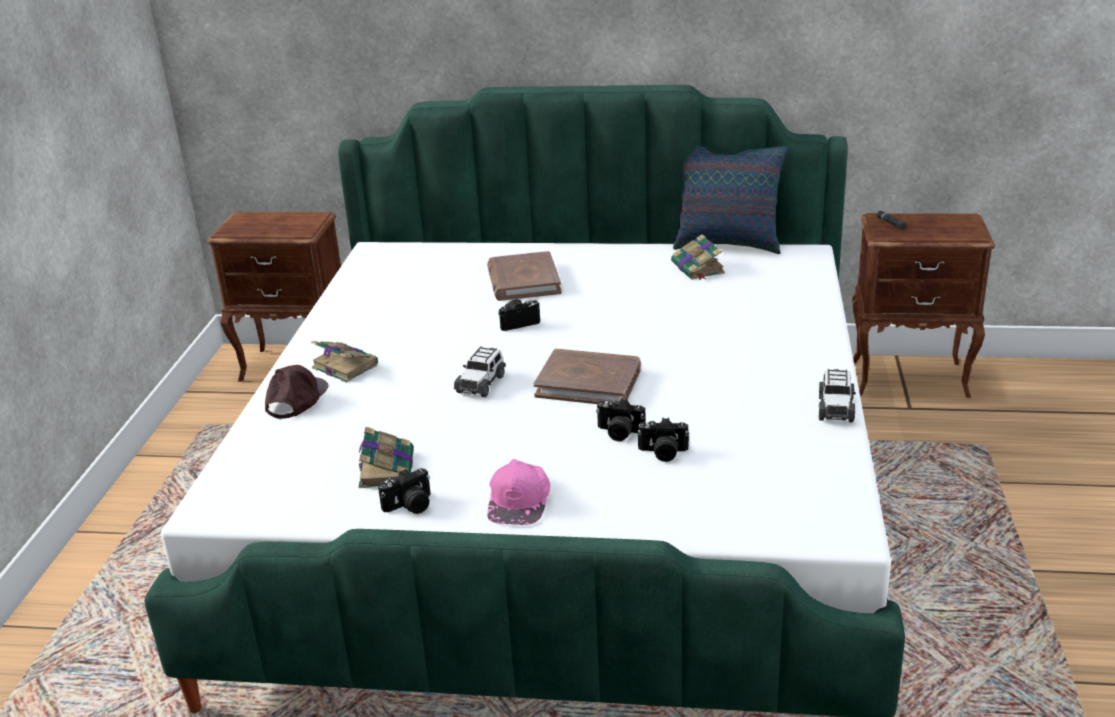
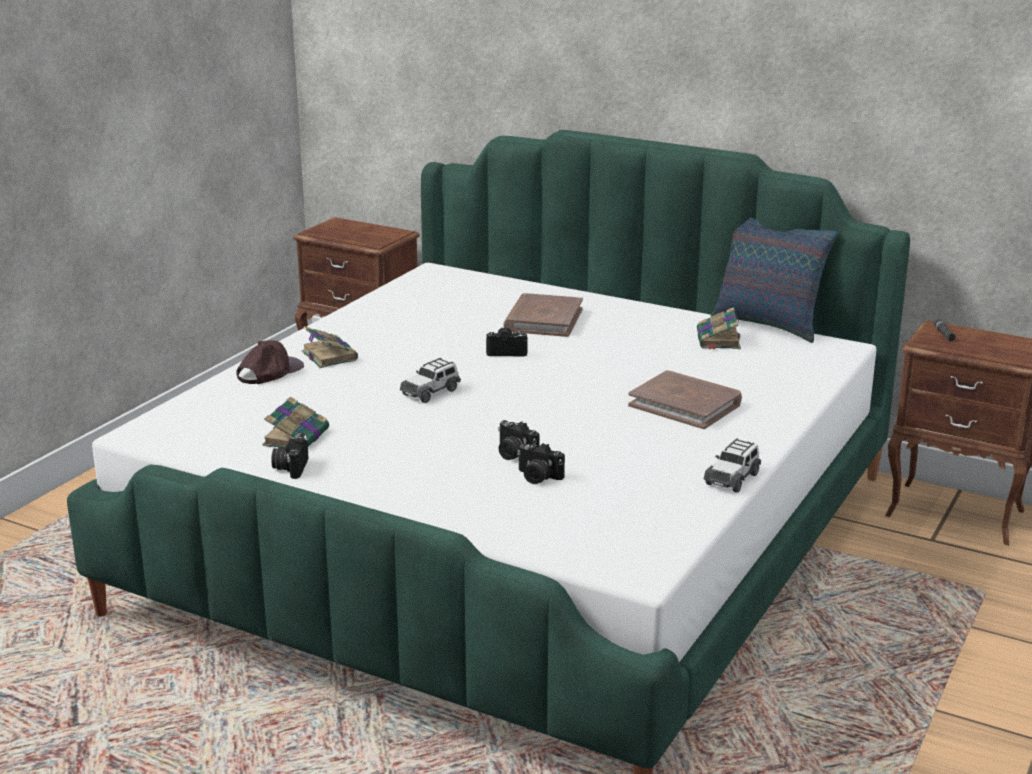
camera: 20 degrees right, 5 degrees down
(410, 506) = (291, 467): camera -> camera turned 105 degrees clockwise
(520, 499) = (383, 483): pink cap -> none
(588, 382) = (525, 410): brown book -> brown book (685, 404)

